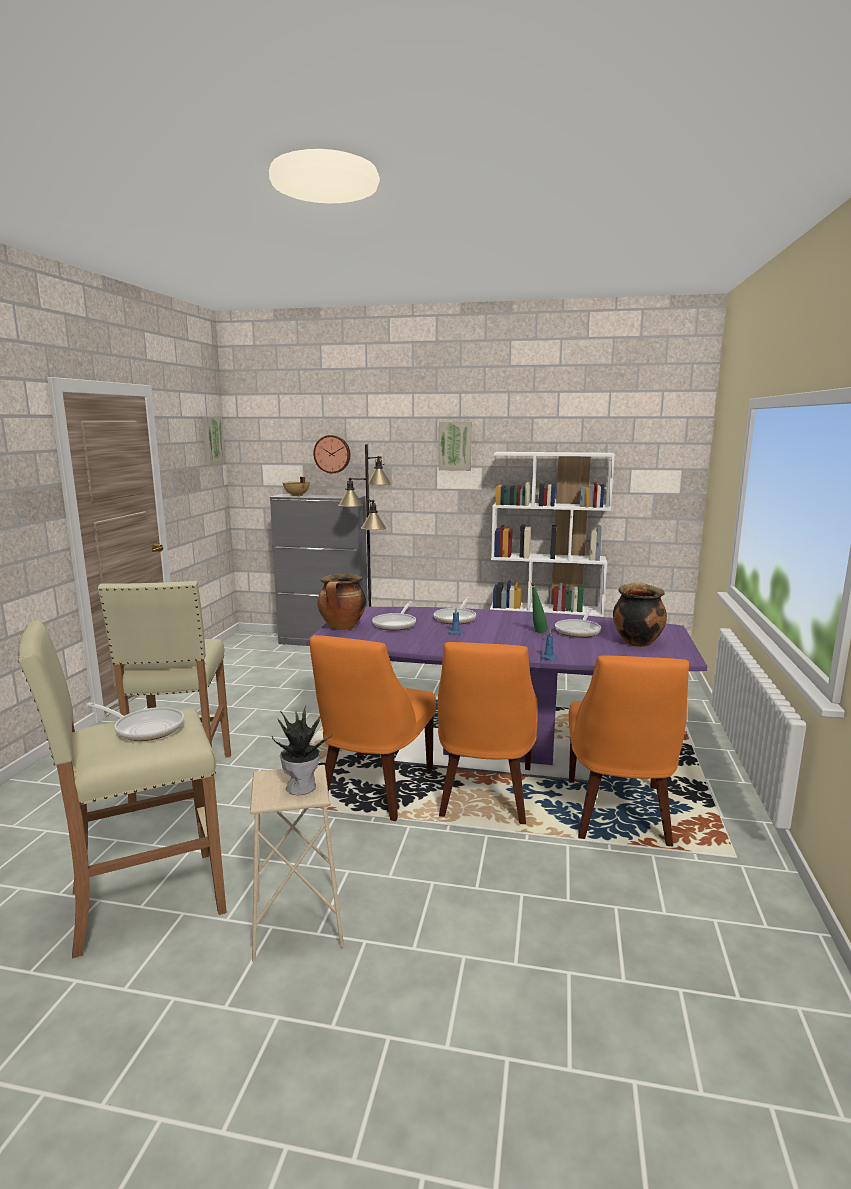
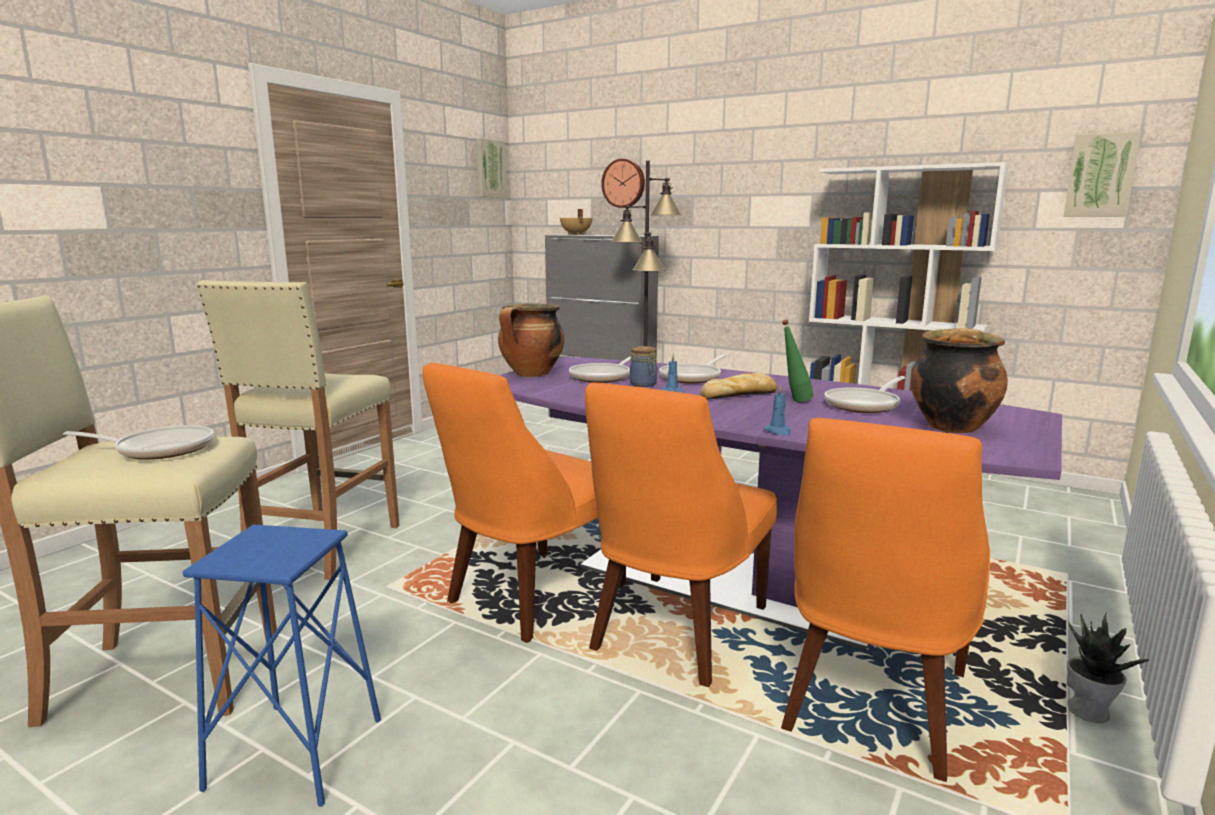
camera: 20 degrees right, 0 degrees up
(145, 728) = (158, 449): frying pan -> frying pan turned 45 degrees counterclockwise
(297, 923) = (296, 752): beige stool -> blue stool
(302, 786) = (281, 553): potted plant -> potted plant (1089, 710)
(430, 628) = (644, 384): none -> jar
(455, 446) = (776, 166): picture -> picture (1100, 176)
(500, 630) = (740, 395): none -> bread

